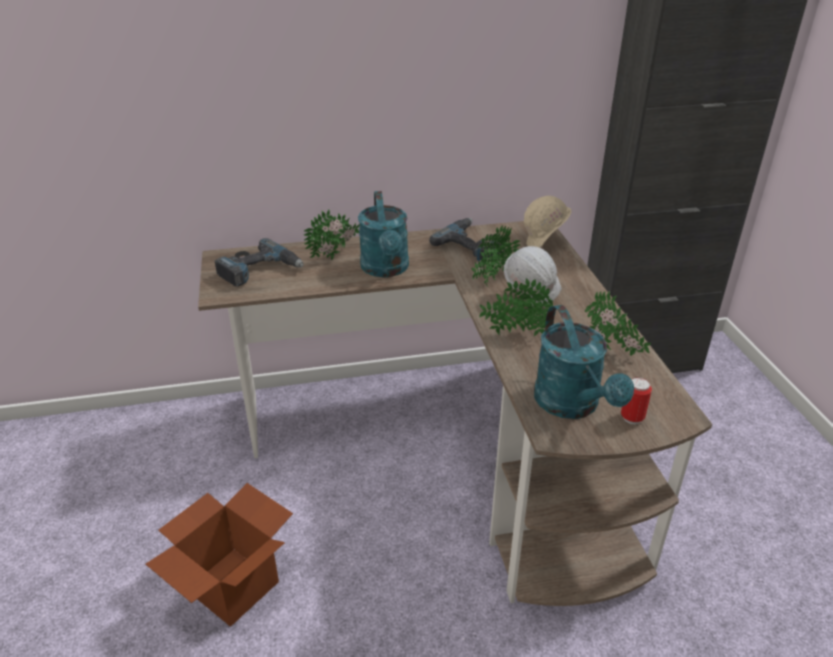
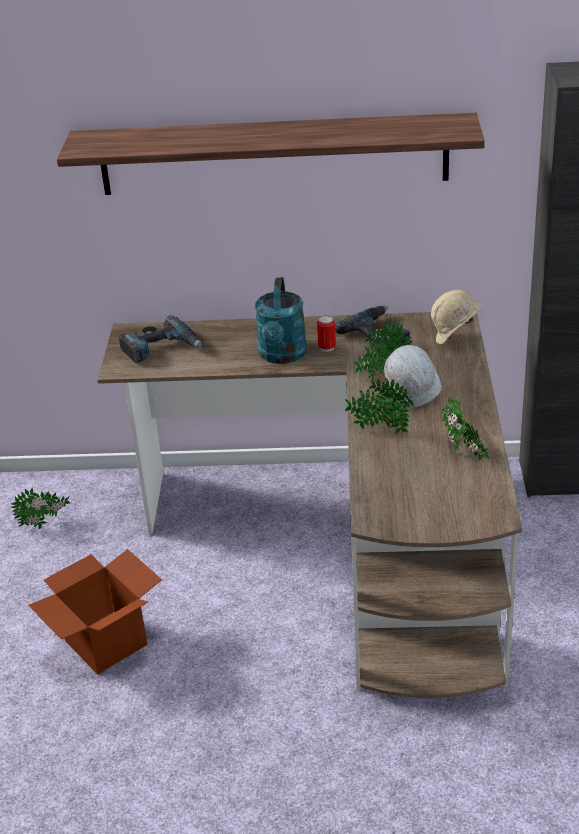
camera: 15 degrees right, 0 degrees up
(335, 256) = (238, 338): potted plant -> potted plant (45, 525)
(366, 65) = (273, 154): none -> shelf
(572, 406) = (401, 499): turquoise watering can -> none
(632, 418) = (450, 515): can -> can (327, 348)

